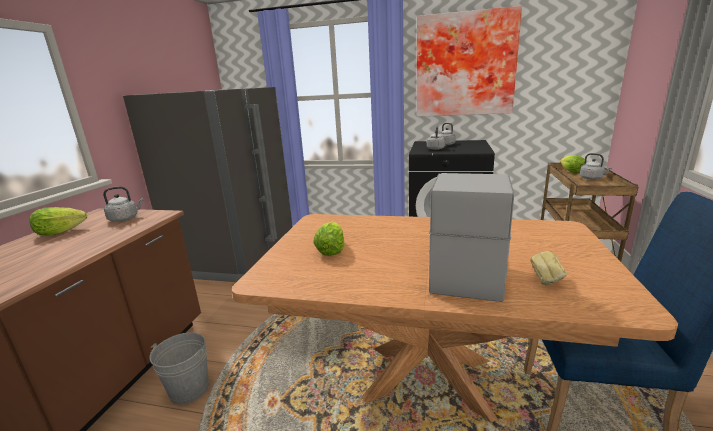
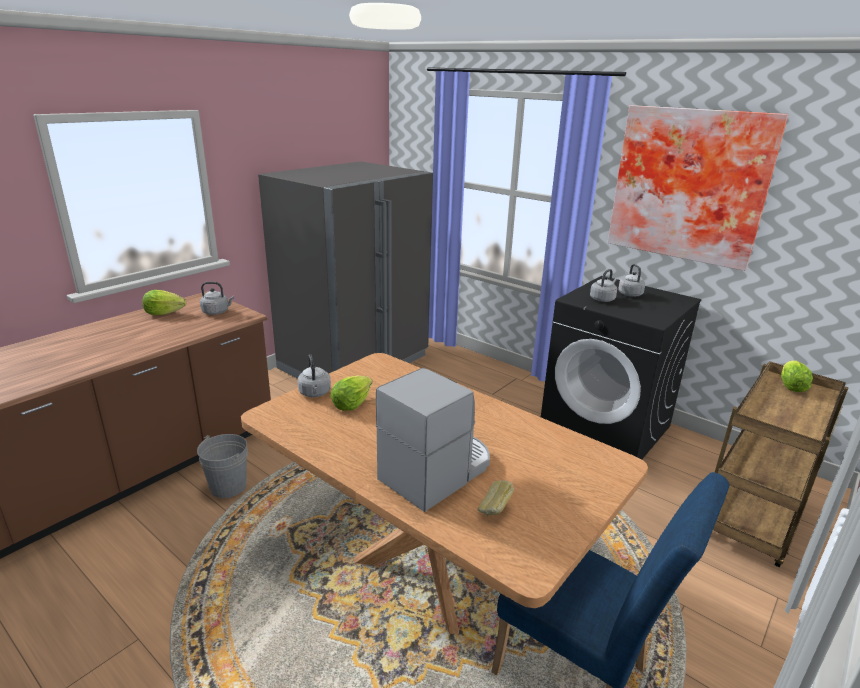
camera: 25 degrees right, 5 degrees up
(592, 178) = (802, 407): grey kettle -> grey kettle (315, 393)

